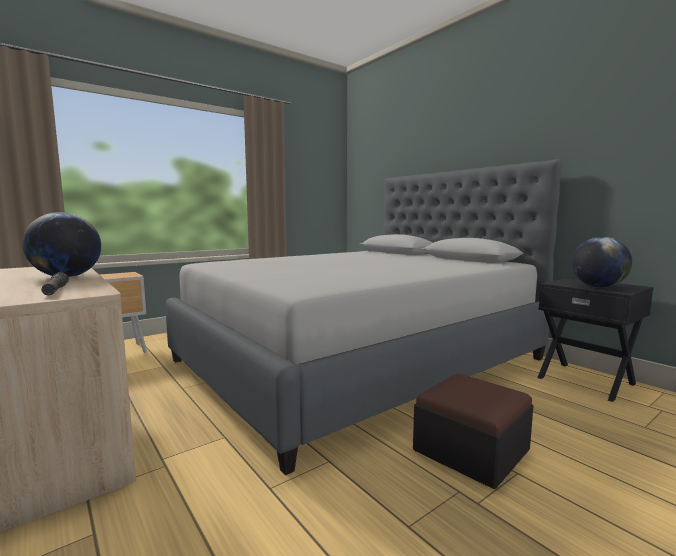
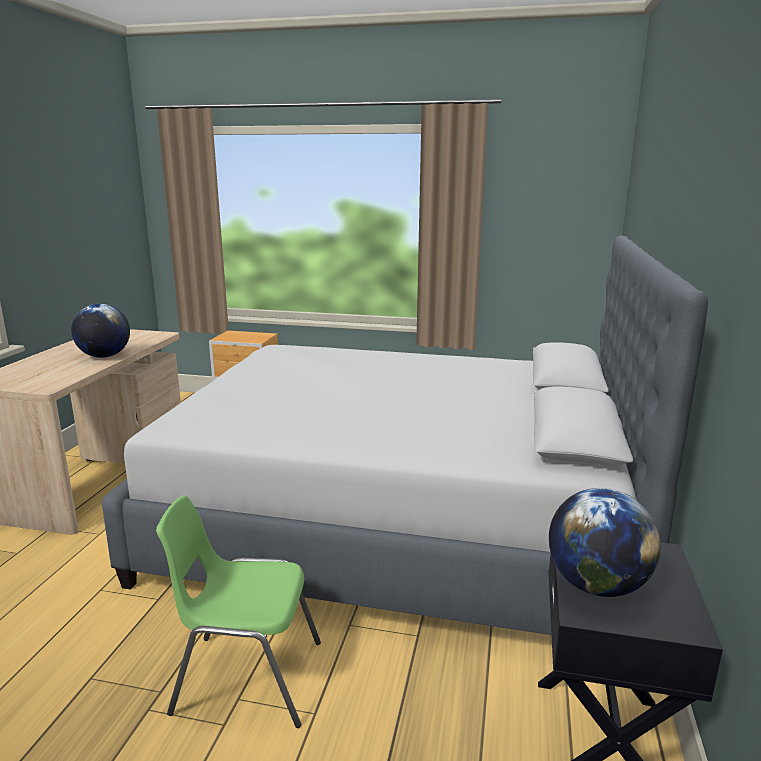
camera: 50 degrees right, 10 degrees up
(55, 290) = (46, 377): black flashlight -> none
(471, 450) = (246, 677): ottoman -> green chair

